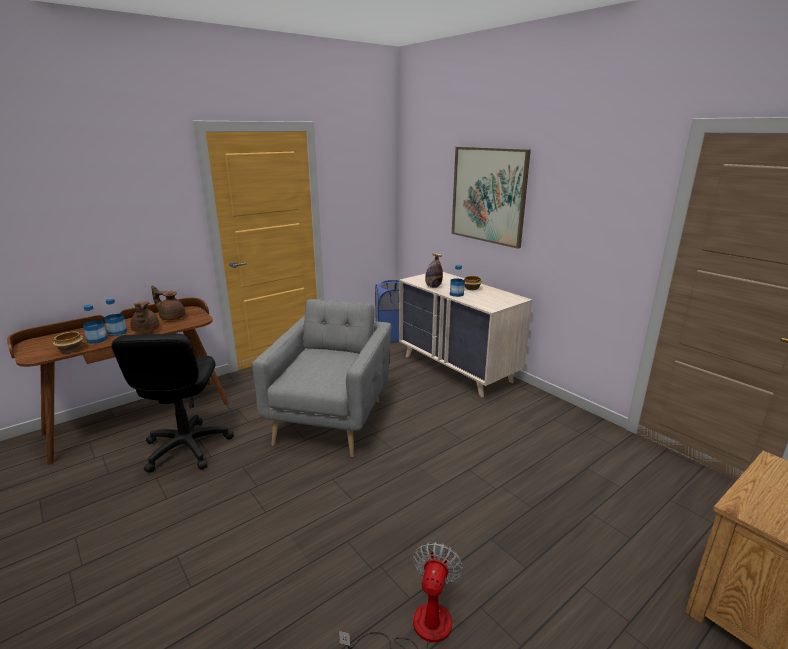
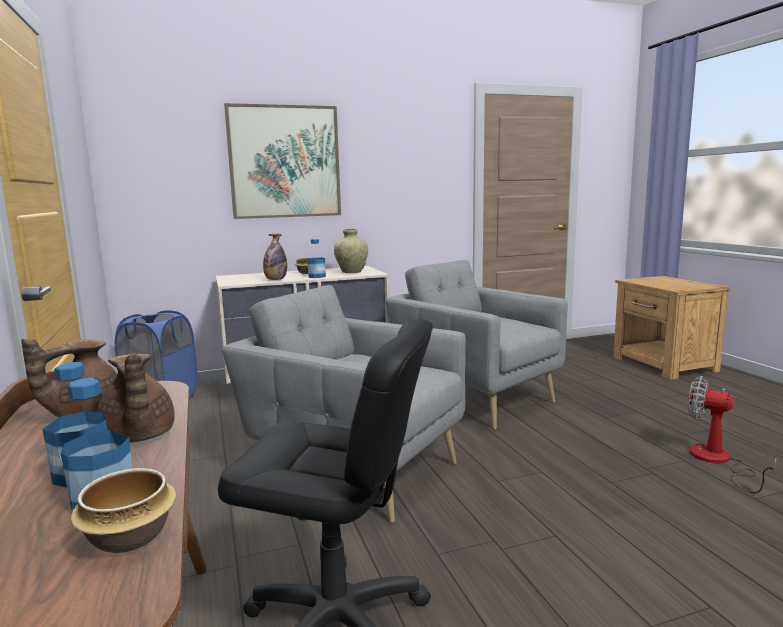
camera: 70 degrees left, 10 degrees down
(145, 331) = (137, 437): brown teapot -> brown teapot turned 60 degrees clockwise
(486, 448) = (474, 397): none -> grey armchair
(489, 300) = (351, 272): none -> beige vase

